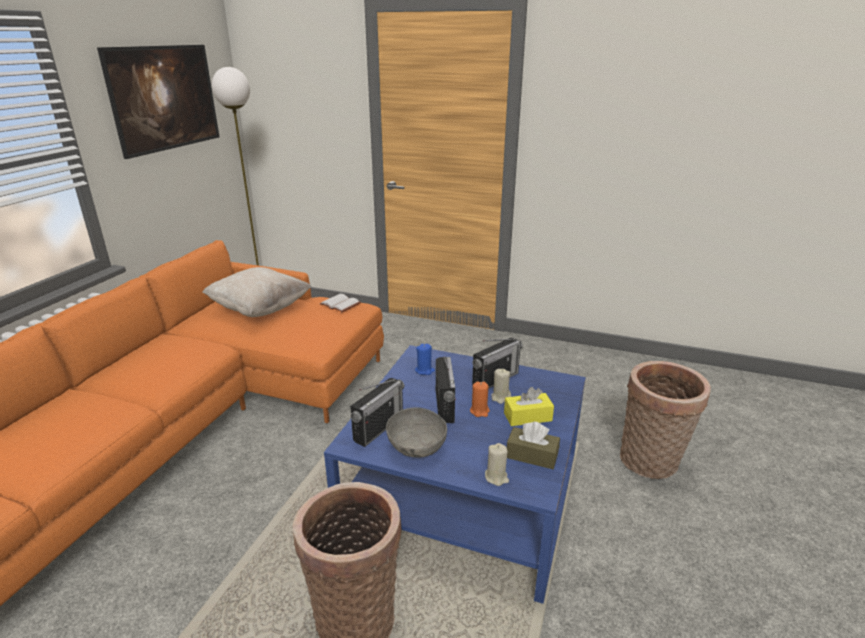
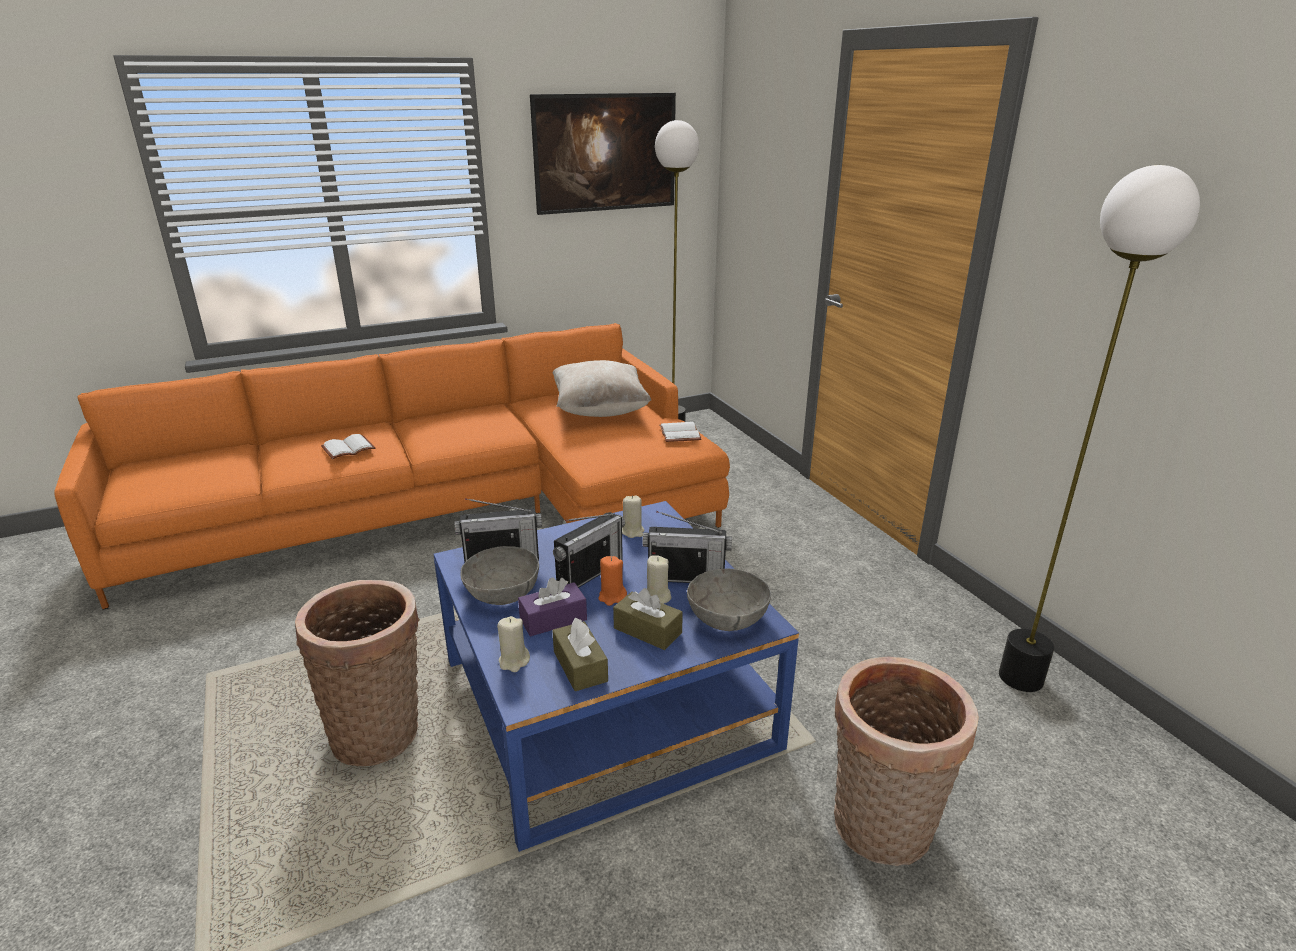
camera: 45 degrees right, 0 degrees up
(82, 423) = (348, 449): none -> white book
(424, 370) = (633, 531): blue candle -> beige candle
(473, 442) = (553, 619): none -> purple tissue box
(527, 417) = (647, 630): yellow tissue box -> brown tissue box
(547, 388) = (727, 617): none -> grey bowl
(604, 365) = (1021, 678): none -> floor lamp

